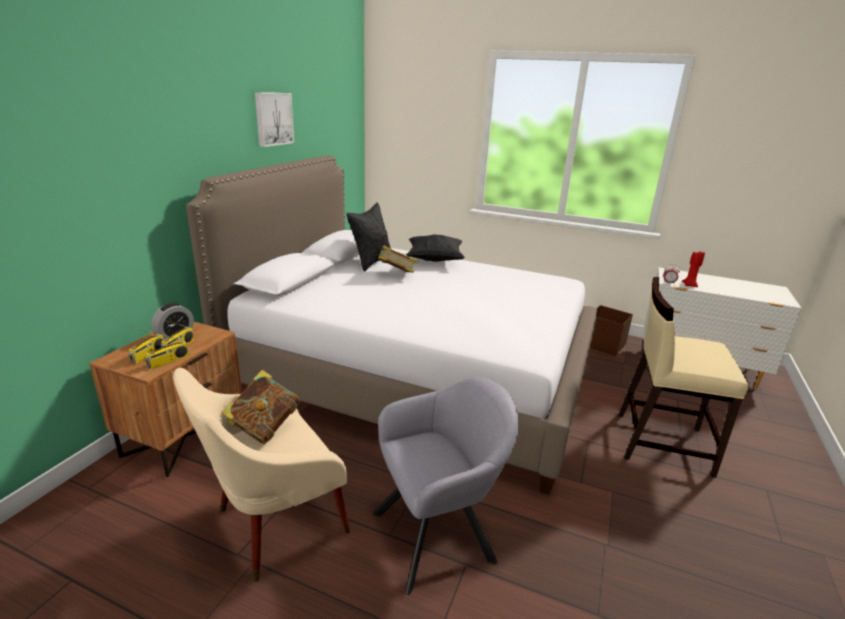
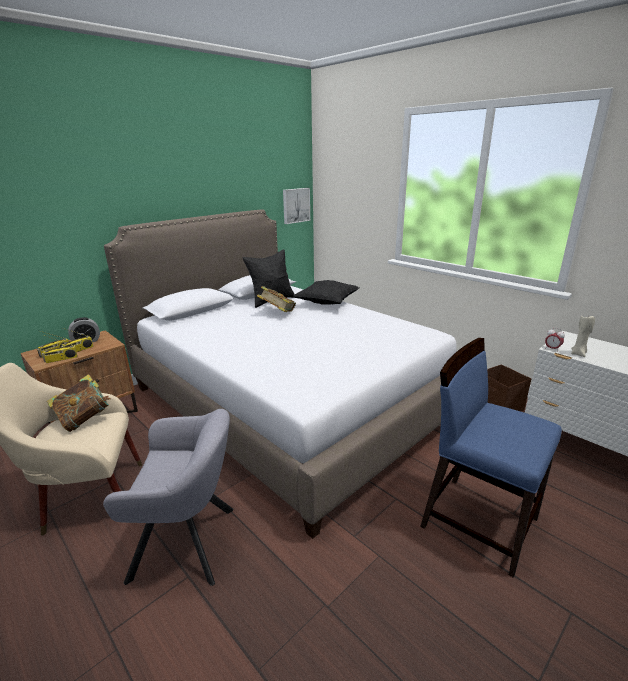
camera: 25 degrees right, 0 degrees up
(273, 119) = (201, 180): picture -> picture (295, 205)
(661, 442) = (478, 521): beige chair -> blue chair
(689, 285) = (578, 354): red candle -> beige candle

